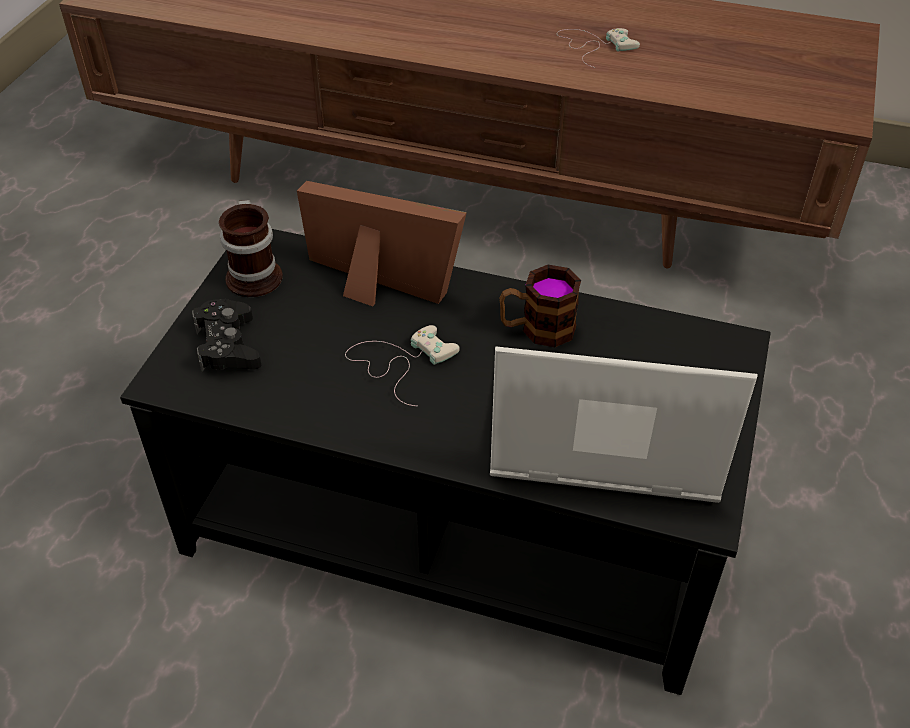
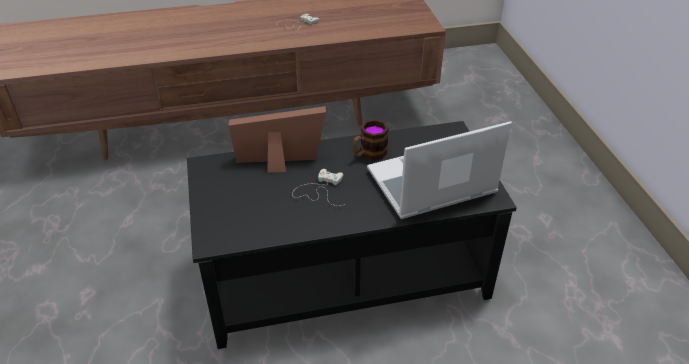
camera: 30 degrees left, 5 degrees down
(228, 345) = (229, 215): black game controller -> none
(256, 274) = (214, 178): mug -> none

